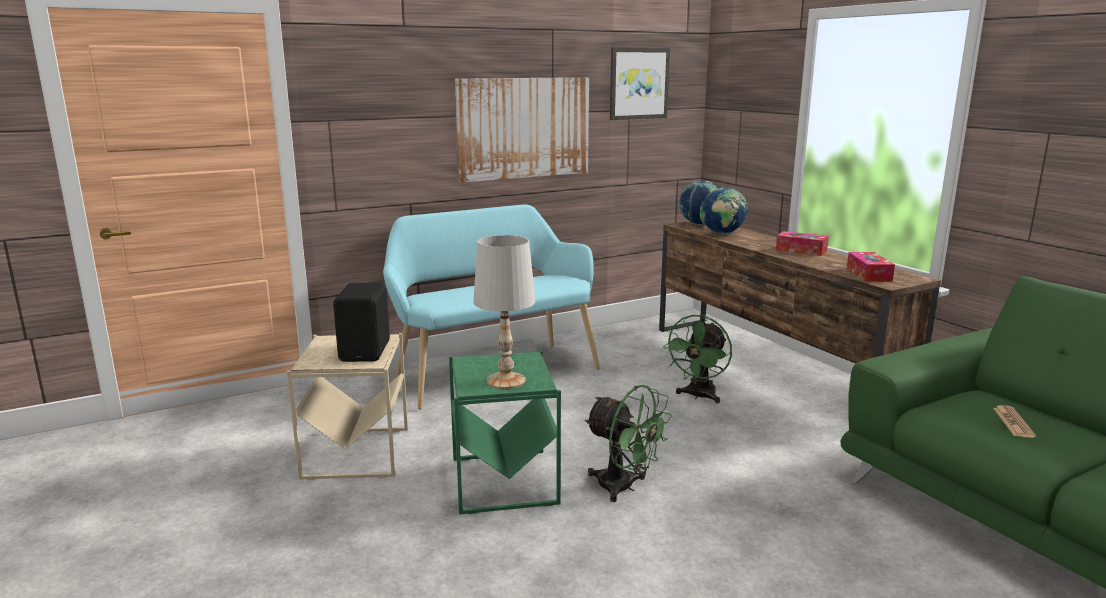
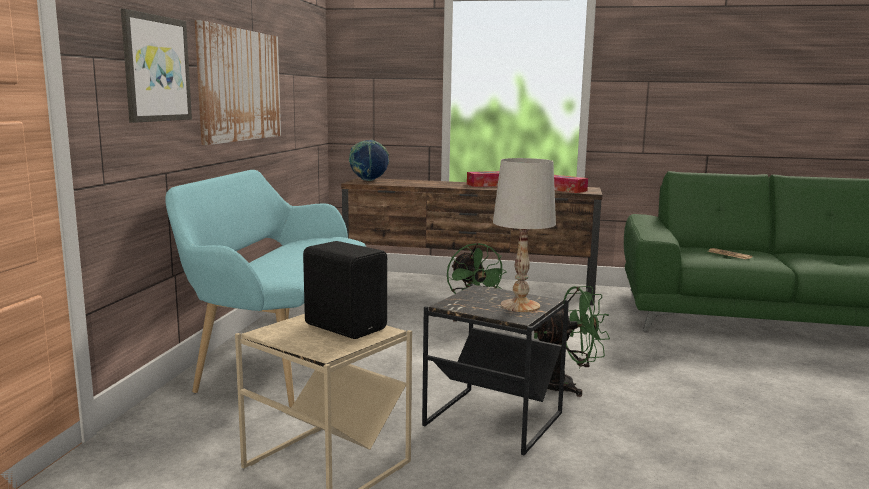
camera: 50 degrees left, 5 degrees down
(504, 481) = (492, 419): green side table -> black side table
(638, 83) = (298, 48): picture -> picture (156, 68)
(722, 234) = (407, 183): globe -> none

